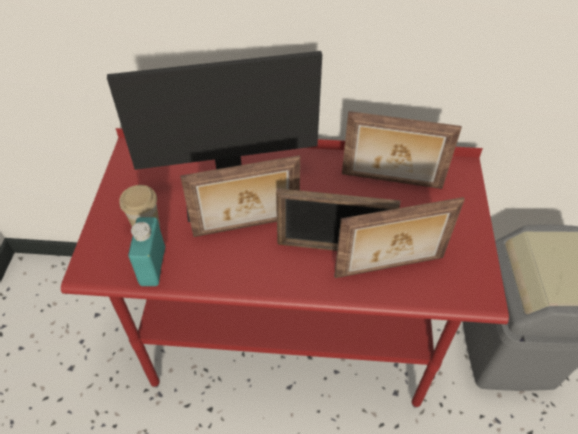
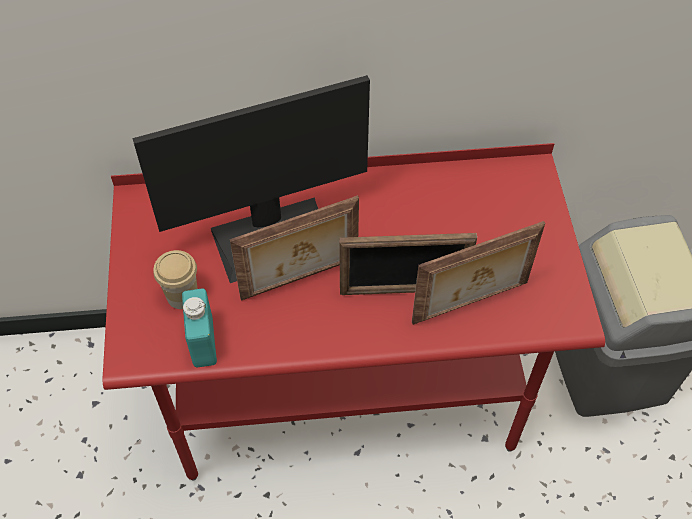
camera: 10 degrees left, 5 degrees up
(391, 182) = (455, 199): picture frame -> none

